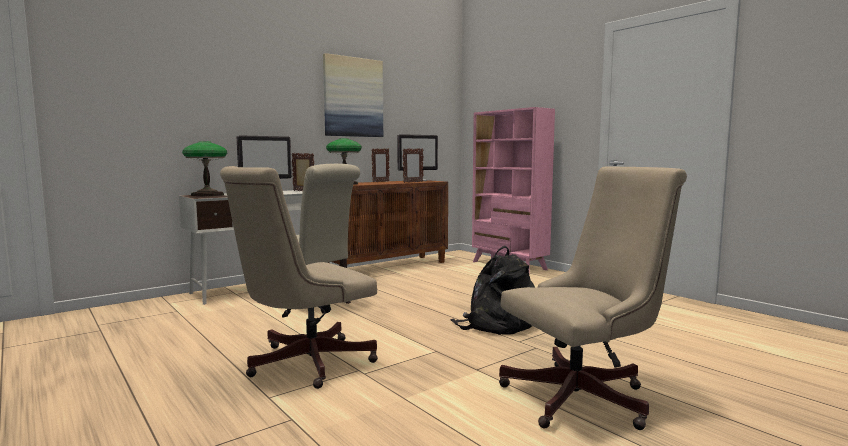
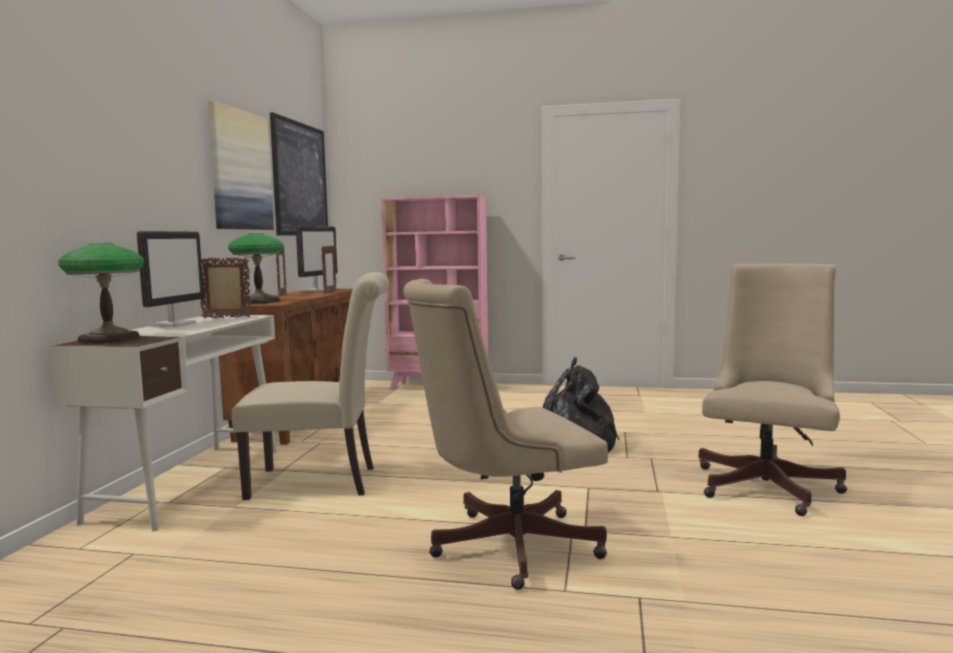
camera: 40 degrees left, 0 degrees up
(302, 363) = (503, 546): beige office chair -> beige office chair turned 60 degrees clockwise
(422, 101) = (300, 179): none -> picture

